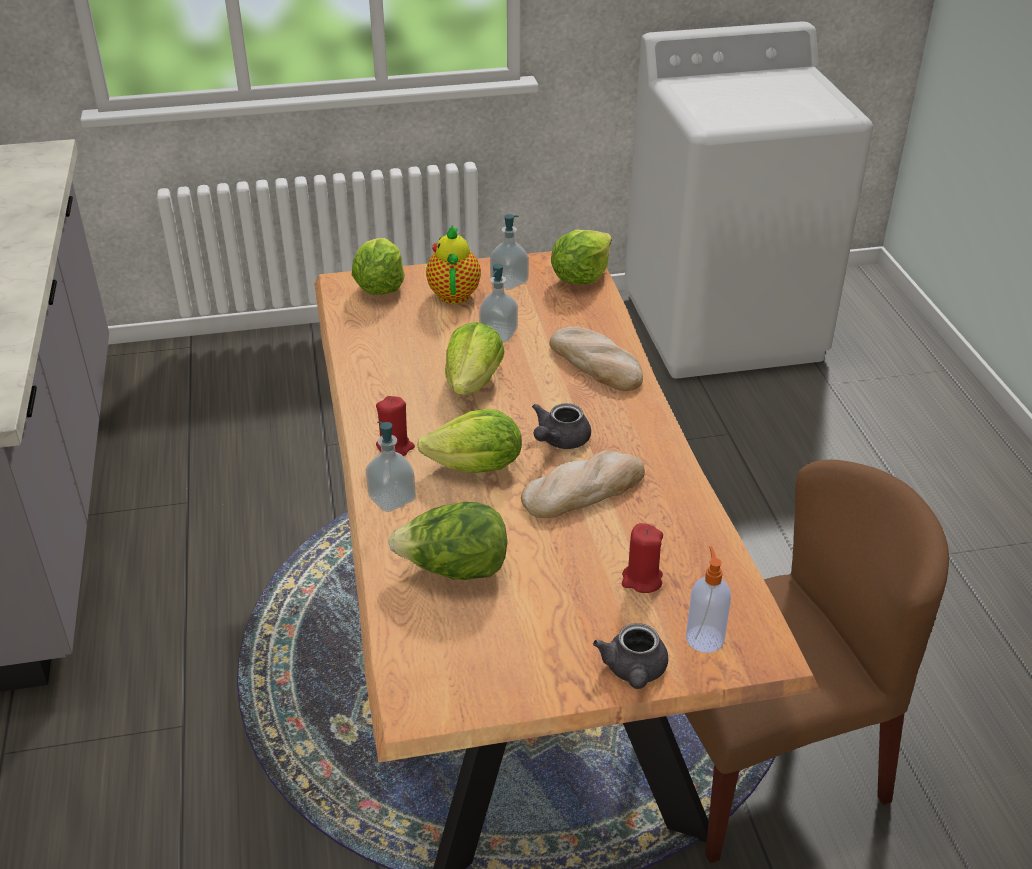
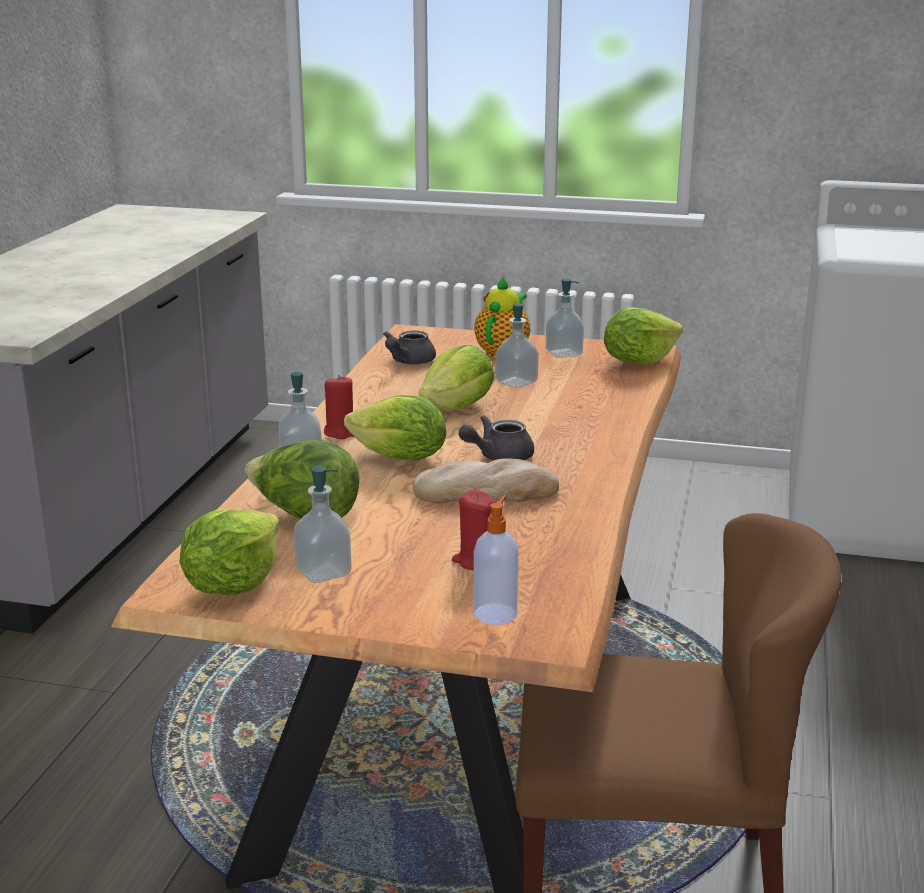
camera: 25 degrees right, 15 degrees down
(380, 287) = (439, 339): lettuce -> lettuce (232, 584)
(528, 637) = (323, 572): none -> soap dispenser
(596, 363) = (592, 416): bread -> none
(634, 672) = (398, 618): grey teapot -> grey teapot (408, 362)

